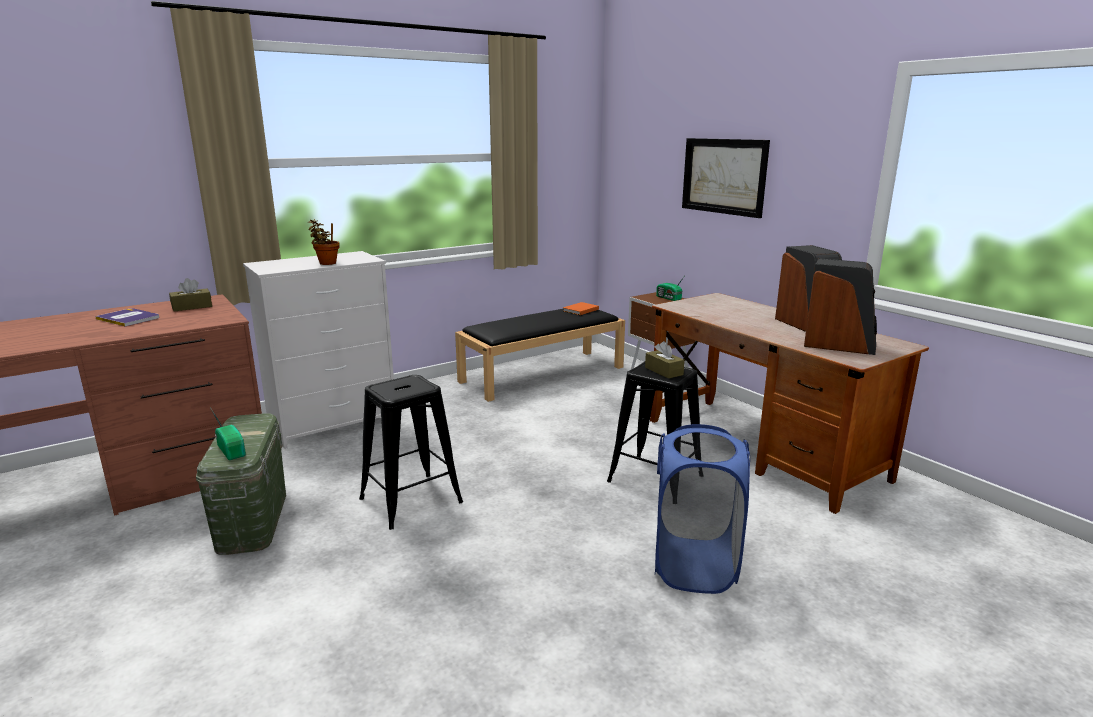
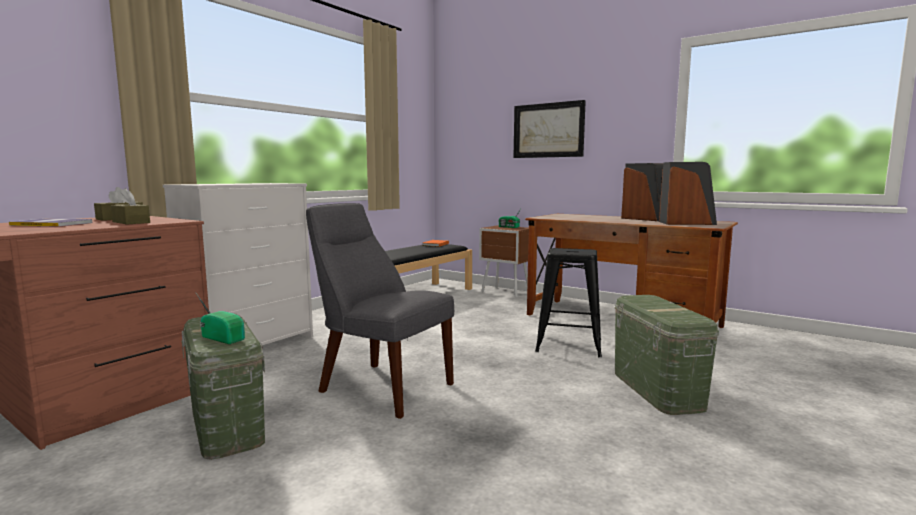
camera: 20 degrees left, 10 degrees down
(326, 263) = (253, 183): potted plant -> none
(410, 501) = (381, 387): black stool -> grey chair
(663, 371) = (574, 251): brown tissue box -> brown tissue box (131, 222)
(694, 565) = (657, 390): blue laundry basket -> green storage box

